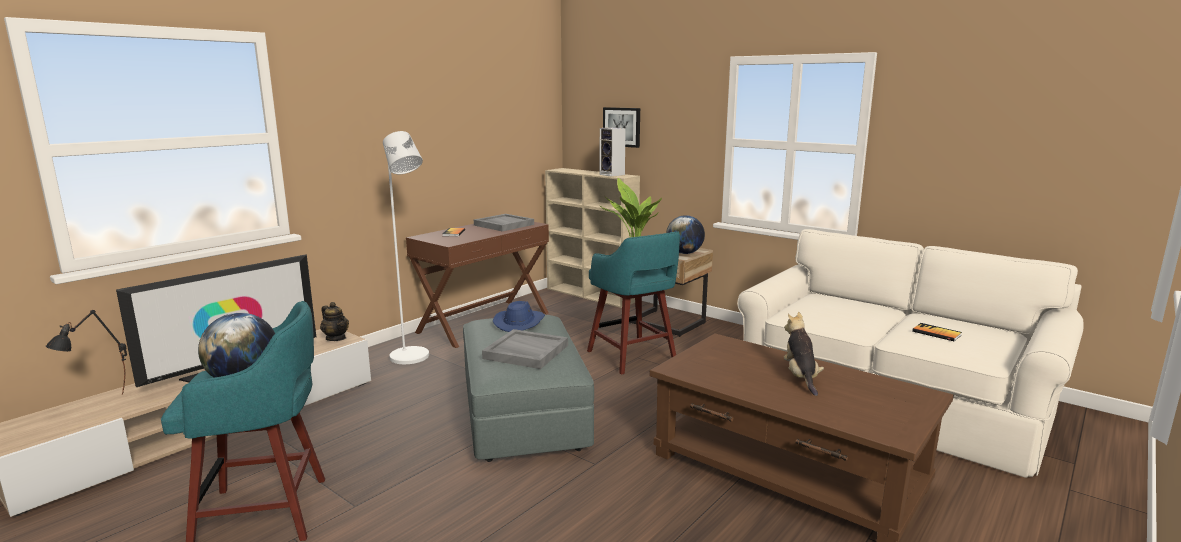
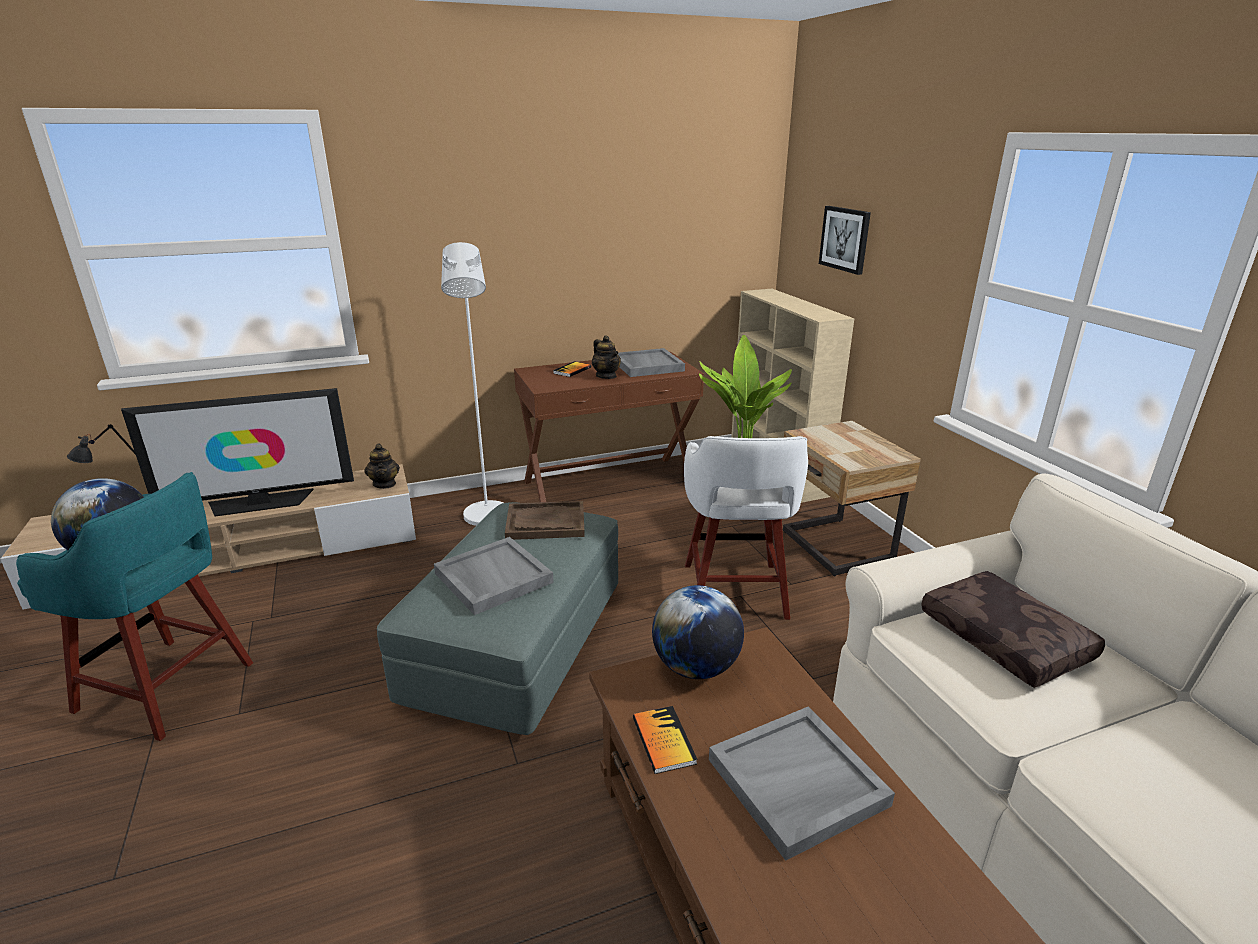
camera: 30 degrees right, 10 degrees up
(484, 233) = (606, 376): none -> teapot
(519, 322) = (545, 523): blue hat -> brown tray
(613, 175) = (816, 312): speaker -> none
(632, 357) = (734, 593): turquoise stool -> white stool
(684, 253) = (865, 457): globe -> globe (695, 667)
(800, 377) = (796, 783): plush toy -> grey tray
(829, 308) = (1006, 639): none -> brown pillow
(936, 333) = (1178, 786): book -> book (663, 740)

